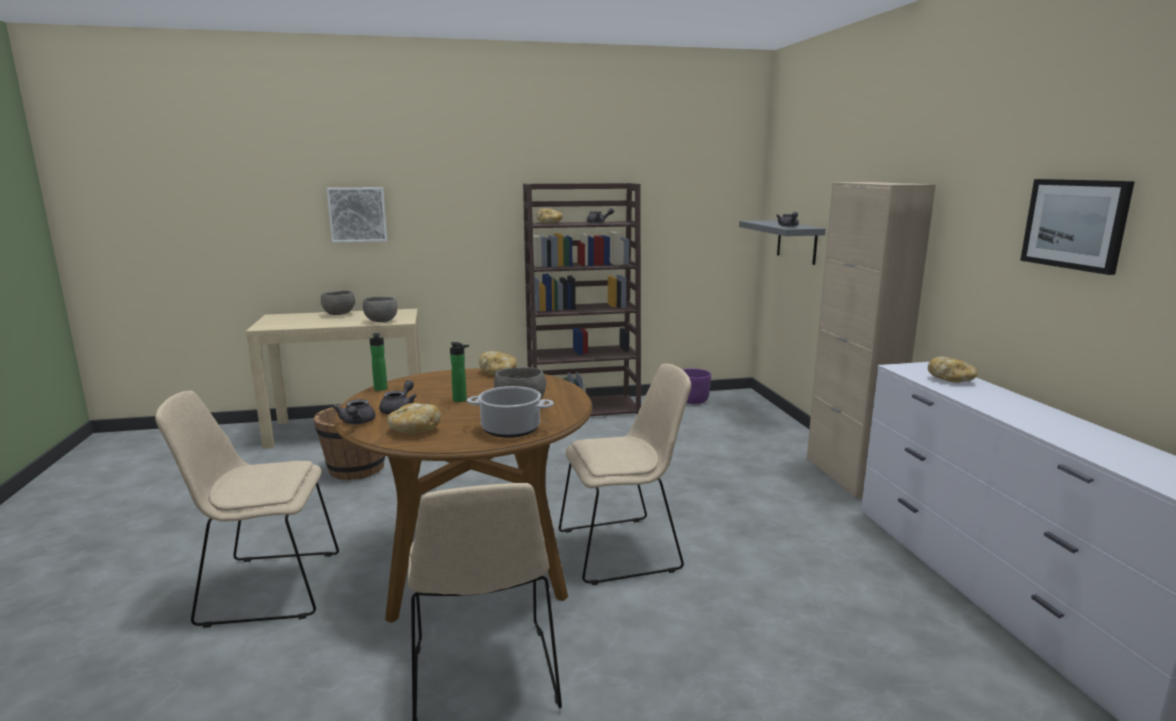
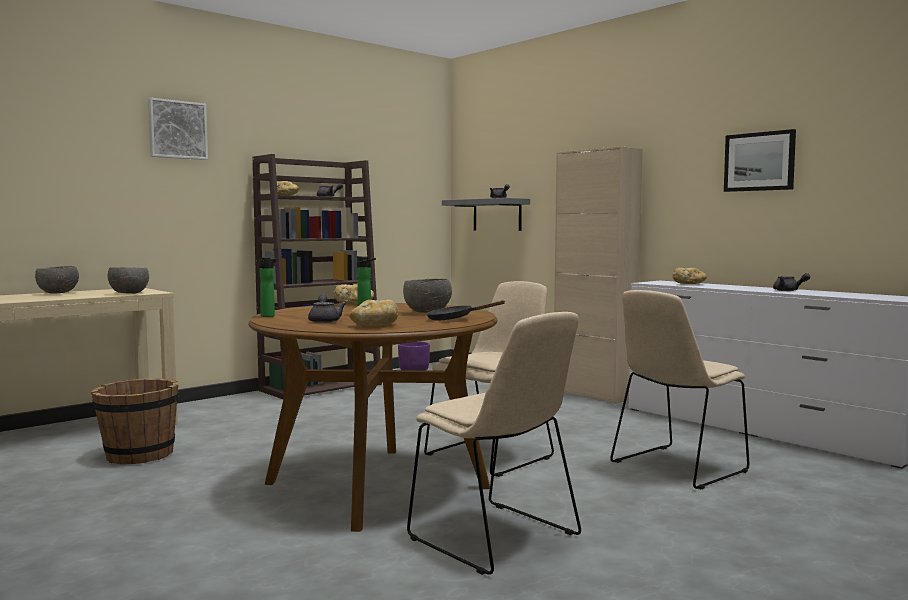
camera: 30 degrees left, 10 degrees down
(265, 588) = (183, 542): beige chair -> beige chair (676, 468)
(357, 214) = (75, 179): picture -> picture (177, 130)
(357, 423) = (307, 327): grey teapot -> grey teapot (789, 291)
(511, 429) = (455, 319): cooking pot -> black frying pan

